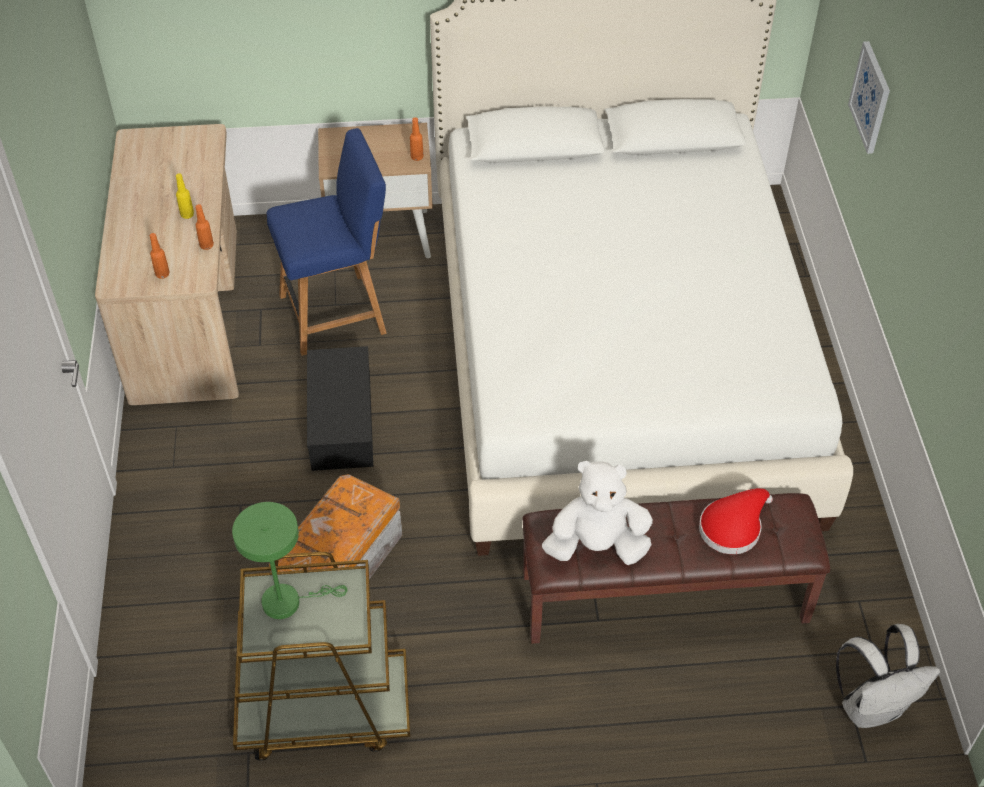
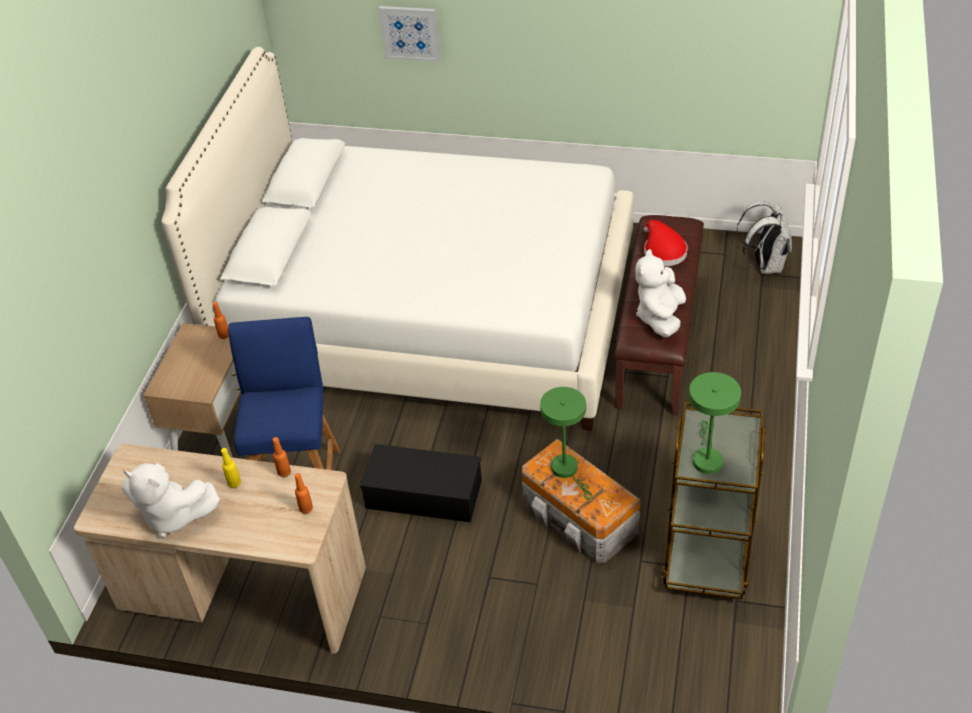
camera: 70 degrees left, 5 degrees down
(140, 186) = (172, 516): none -> white plush toy
(347, 517) = (567, 470): none -> green table lamp

